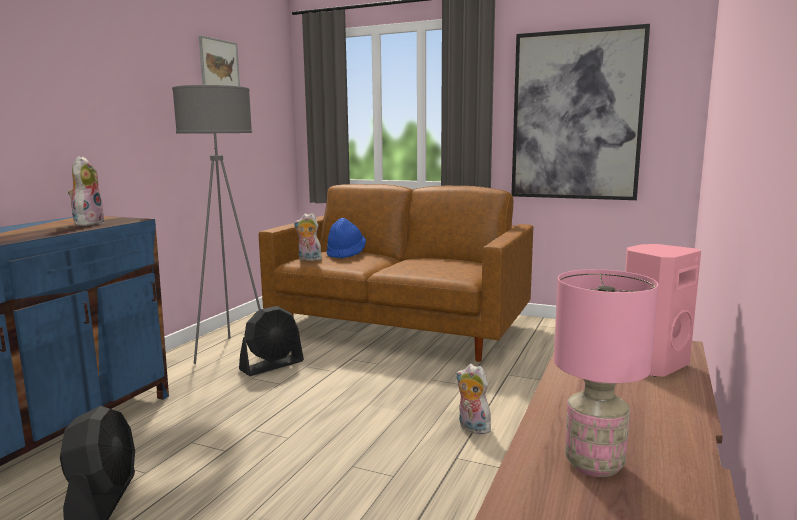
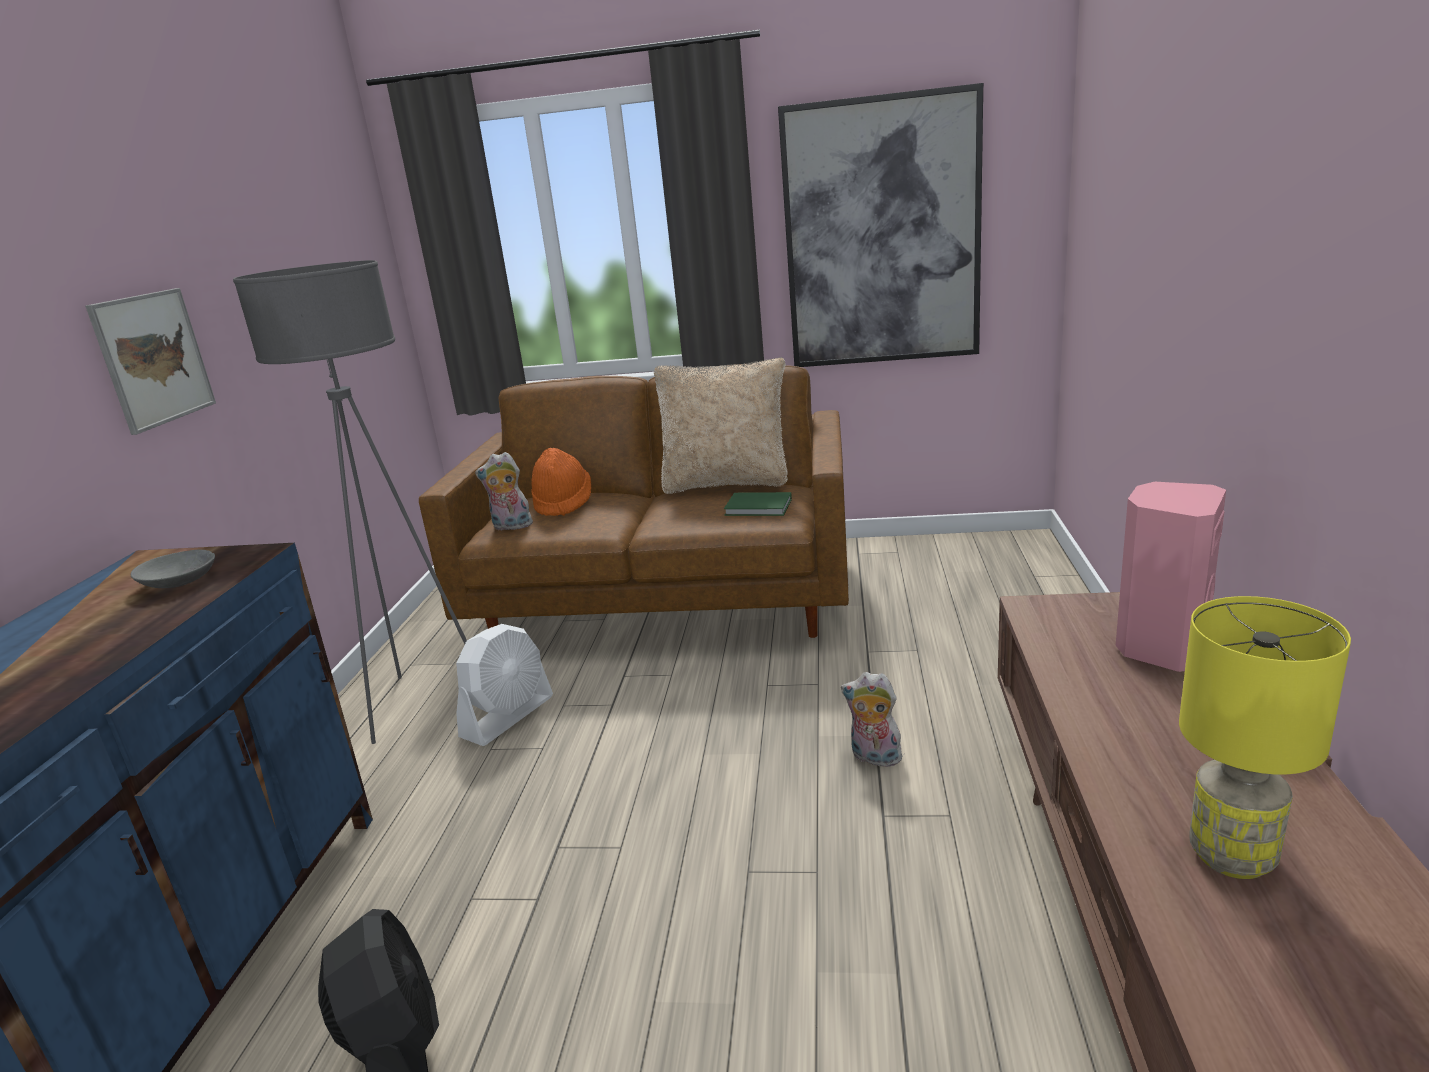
camera: 15 degrees left, 10 degrees up
(88, 223) = (180, 581): plush toy -> grey bowl
(219, 67) = (275, 211): picture -> picture (153, 358)
(272, 365) = (508, 716): black fan -> white fan
(346, 254) = (563, 503): blue hat -> orange hat
(447, 258) = (727, 485): none -> beige pillow
(455, 269) = (760, 507): none -> green book
(595, 465) = (1234, 857): pink table lamp -> yellow table lamp

